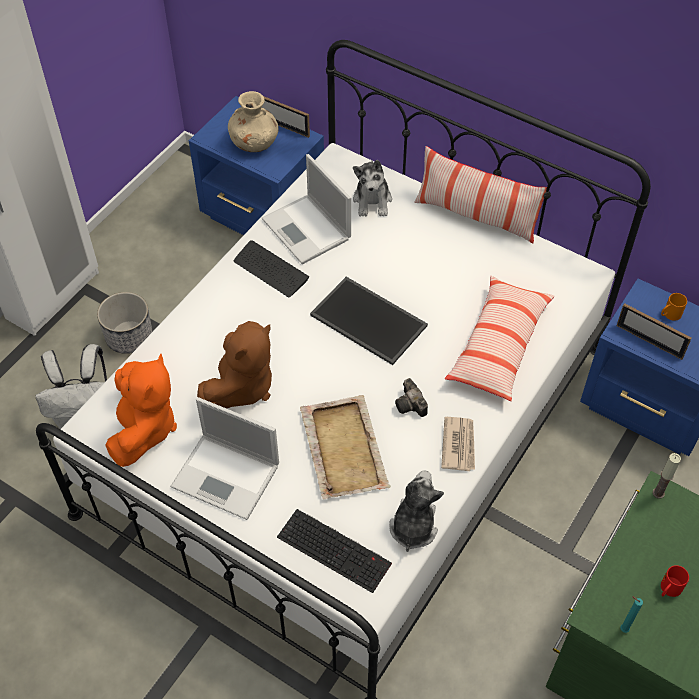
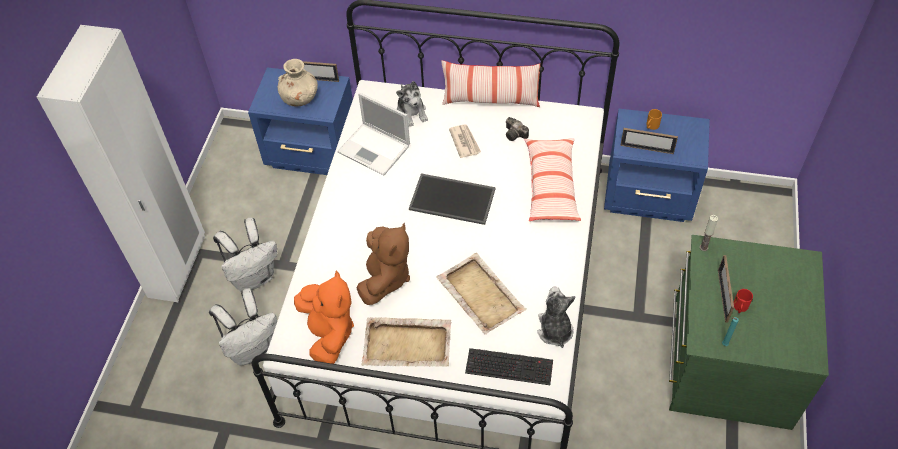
camera: 20 degrees left, 0 degrees up
(129, 337) = (254, 277): planter -> white backpack
(227, 476) = (408, 344): laptop -> beige tray
(270, 270) = (363, 187): keyboard -> none
(411, 406) = (512, 248): camera -> camera (516, 135)
(459, 445) = (558, 263): newspaper -> newspaper (464, 142)
(652, 565) = (722, 296): none -> picture frame

